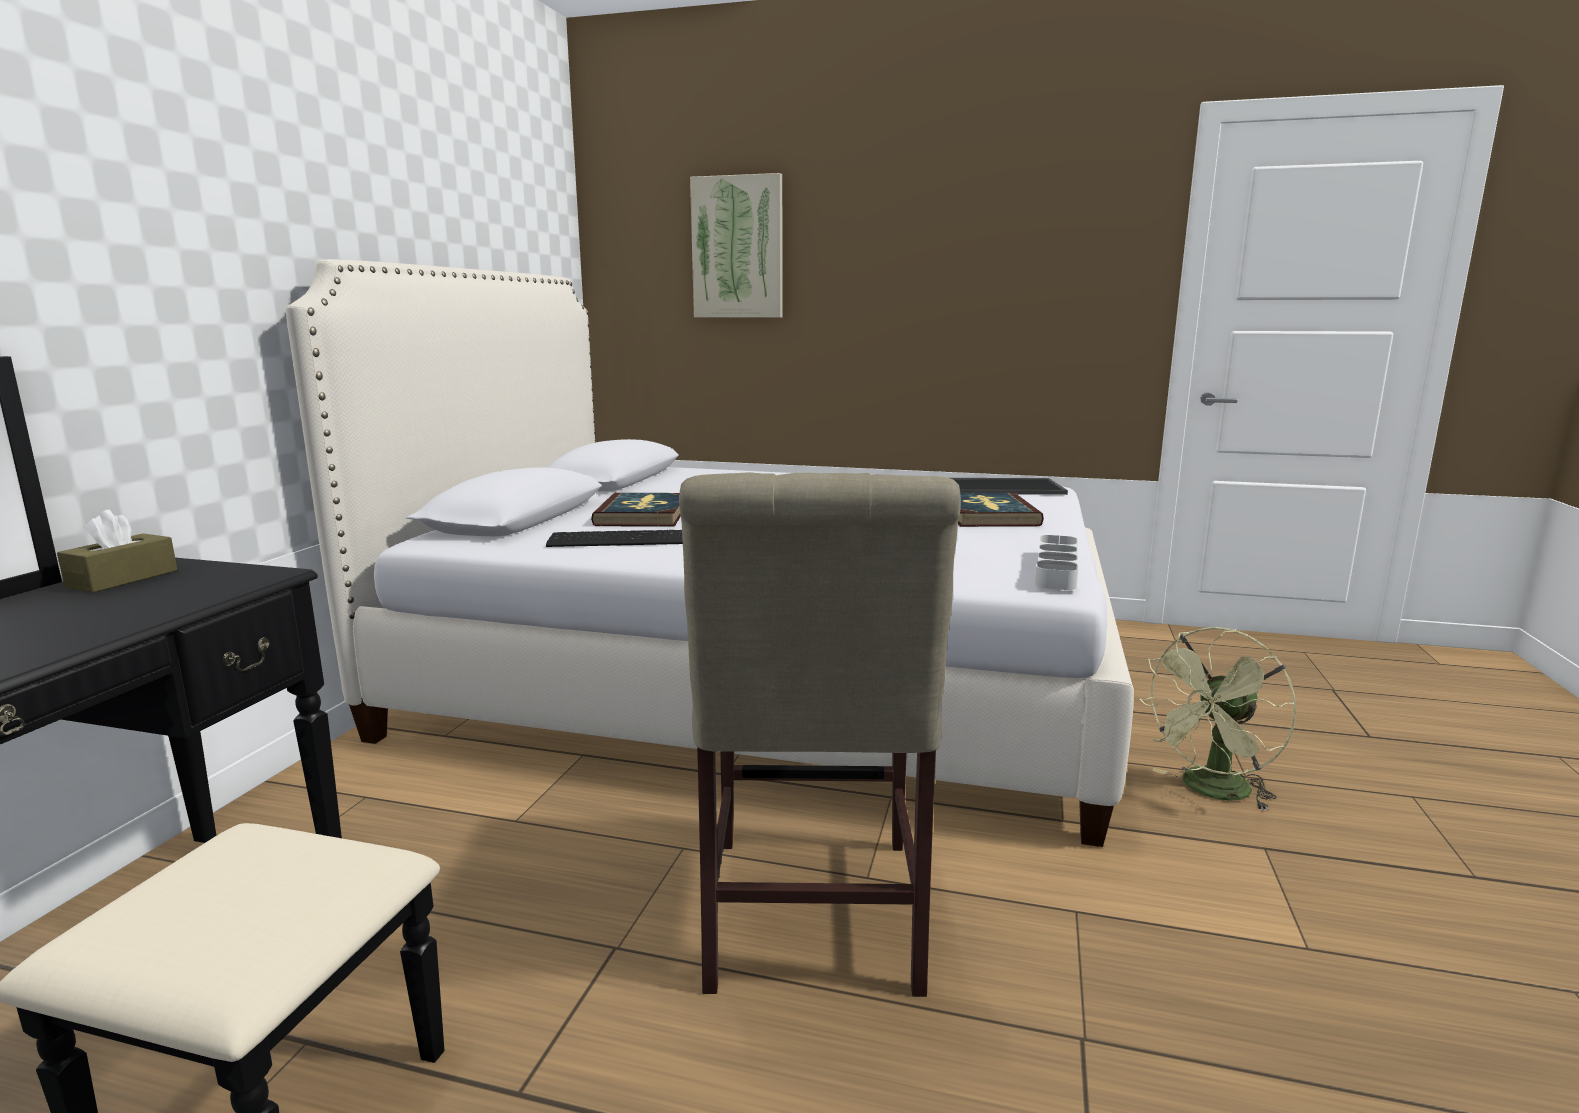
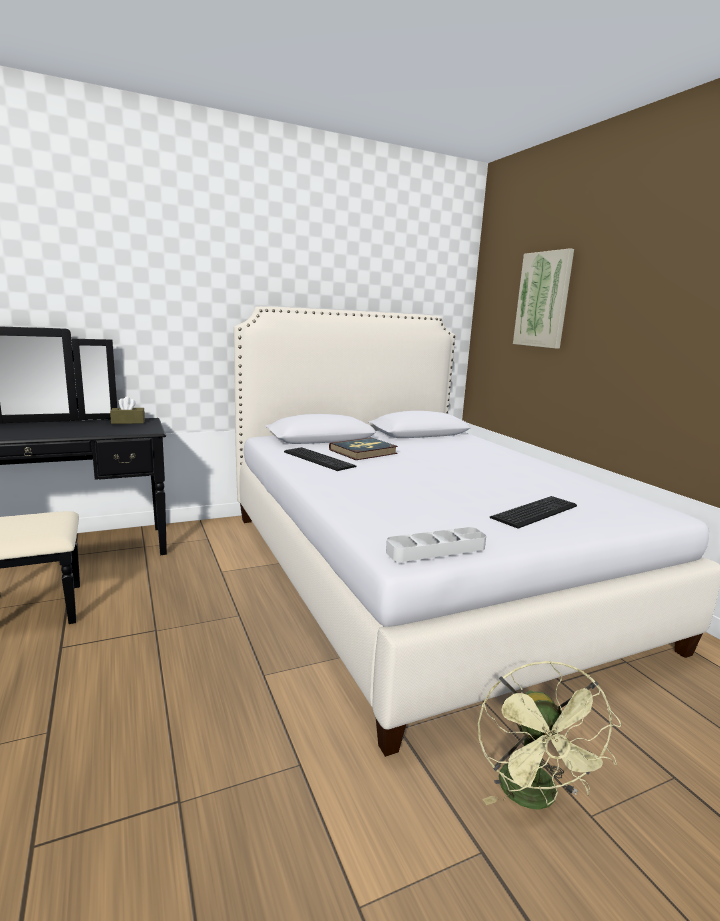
camera: 50 degrees right, 0 degrees up
(810, 922) = (211, 672): beige chair -> none
(988, 515) = (532, 511): book -> keyboard
(1002, 487) = (625, 502): tray -> none
(1210, 791) = (534, 798): green fan -> green fan turned 105 degrees counterclockwise

